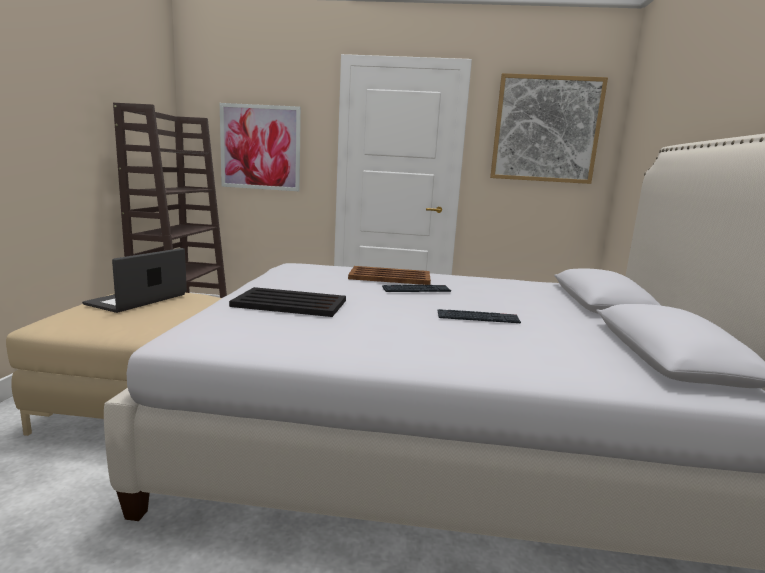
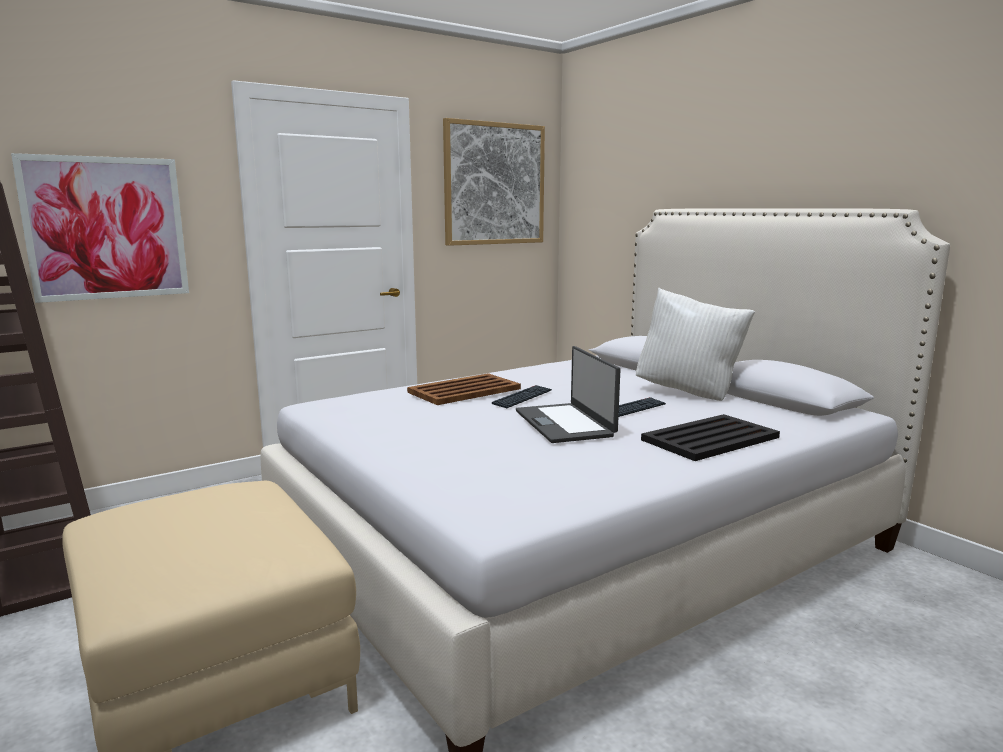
camera: 40 degrees left, 0 degrees up
(138, 300) = (178, 521): laptop -> laptop (565, 423)
(289, 303) = (466, 450): black tray -> black tray (709, 439)
(575, 323) = (689, 392): none -> white pillow

